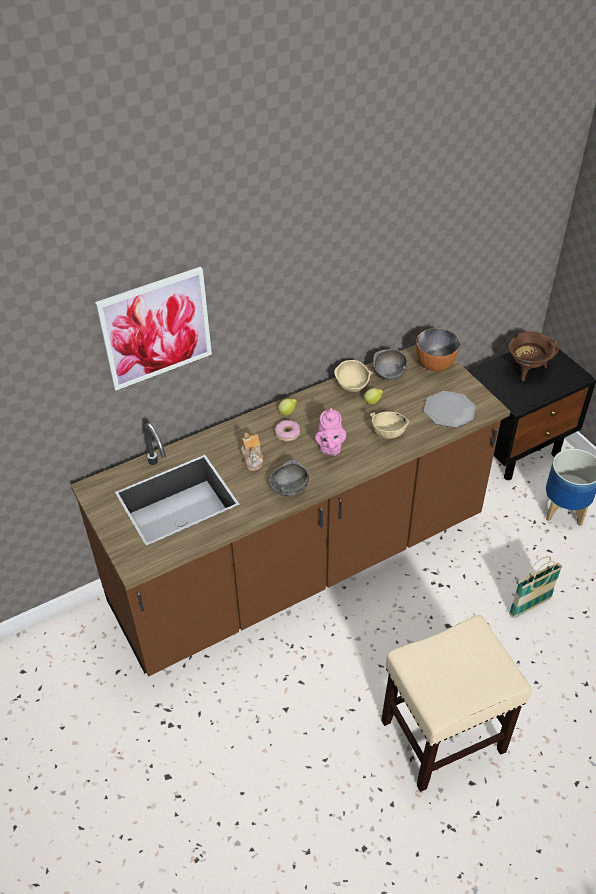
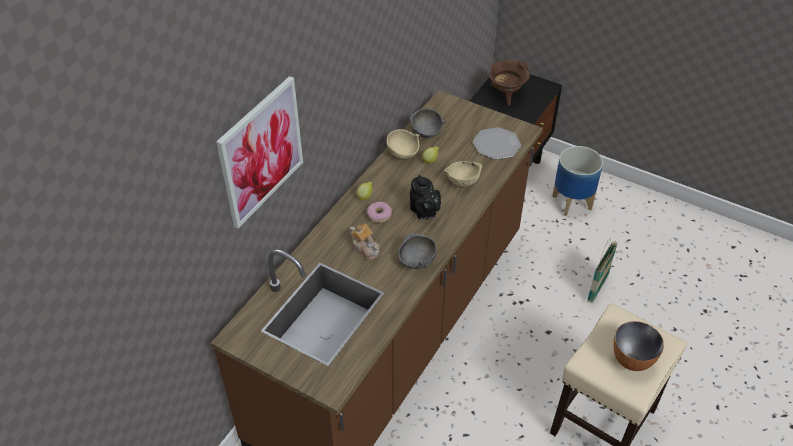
camera: 30 degrees left, 0 degrees up
(330, 448) = (424, 212): pink teapot -> black teapot
(435, 365) = (457, 111): bowl -> bowl (632, 360)

